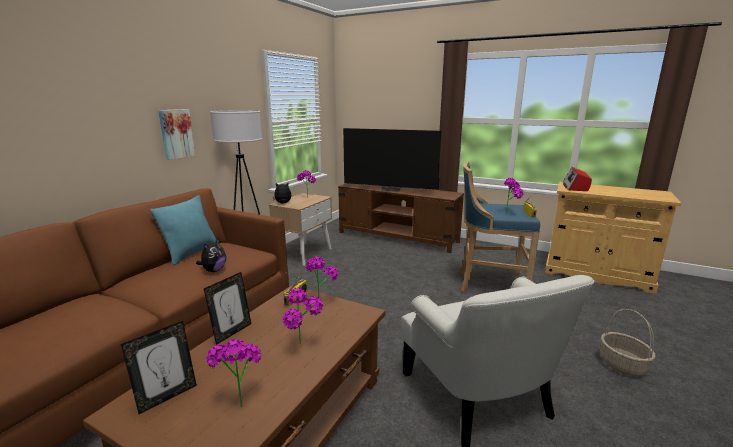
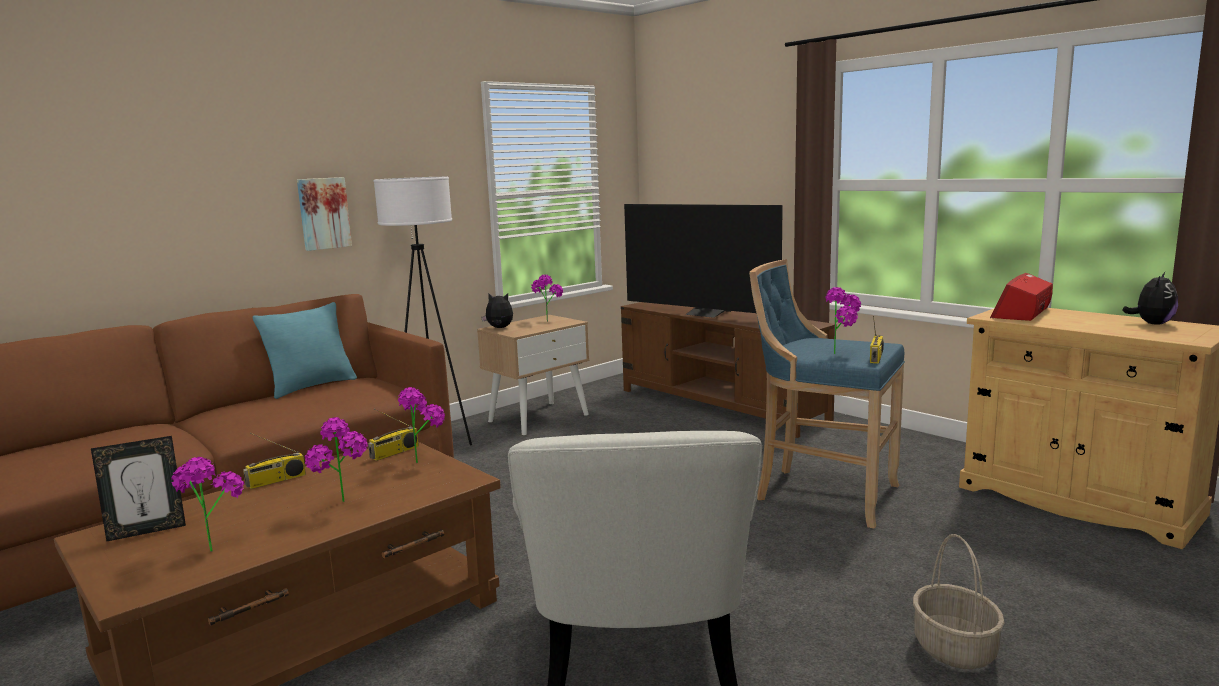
camera: 20 degrees right, 5 degrees down
(214, 270) = (317, 408): plush toy -> plush toy (1151, 324)
(232, 332) = (276, 481): picture frame -> radio

